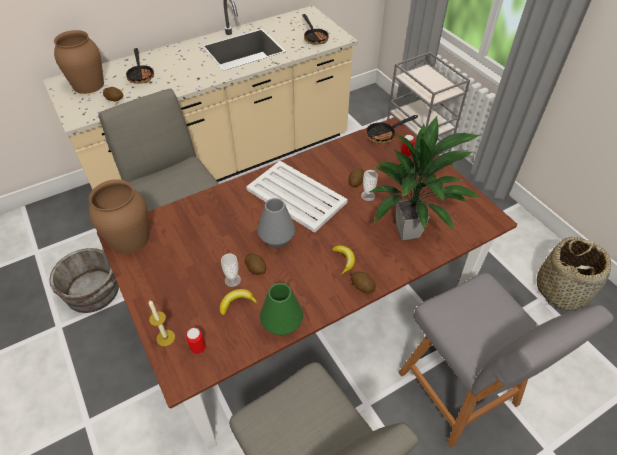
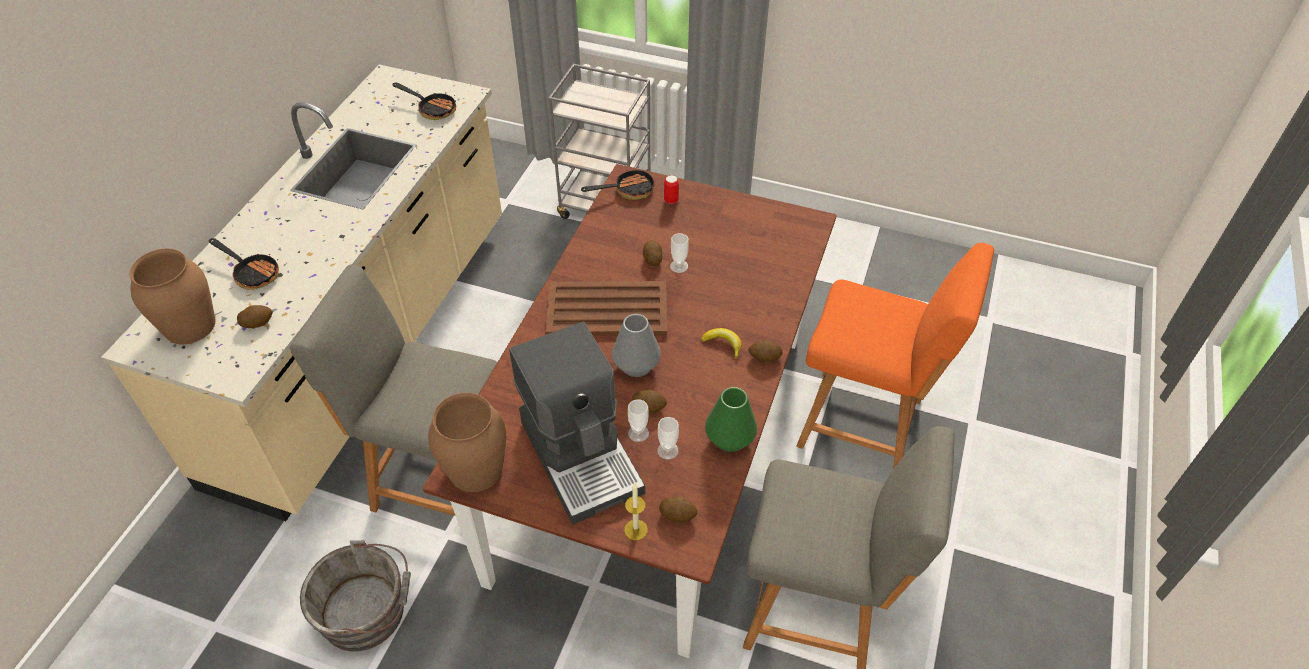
camera: 40 degrees left, 0 degrees up
(189, 270) = (582, 455): none -> coffee machine
(198, 348) = (678, 515): can -> potato
(237, 303) = (667, 450): banana -> cup
(296, 196) = (608, 310): white tray -> brown tray
(385, 135) = (628, 190): frying pan -> frying pan turned 135 degrees counterclockwise
(409, 232) = (753, 279): potted plant -> none
(460, 392) = (865, 424): grey chair -> orange chair
(562, 289) = (868, 266): basket -> none

